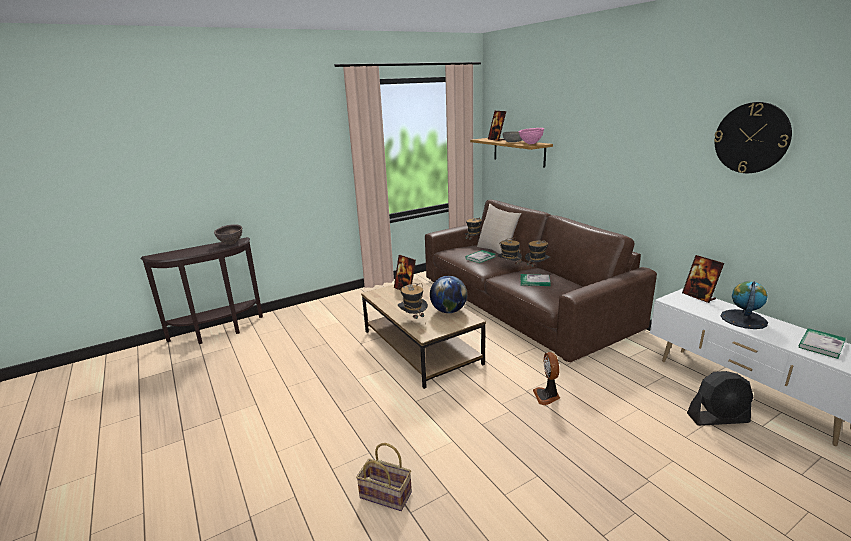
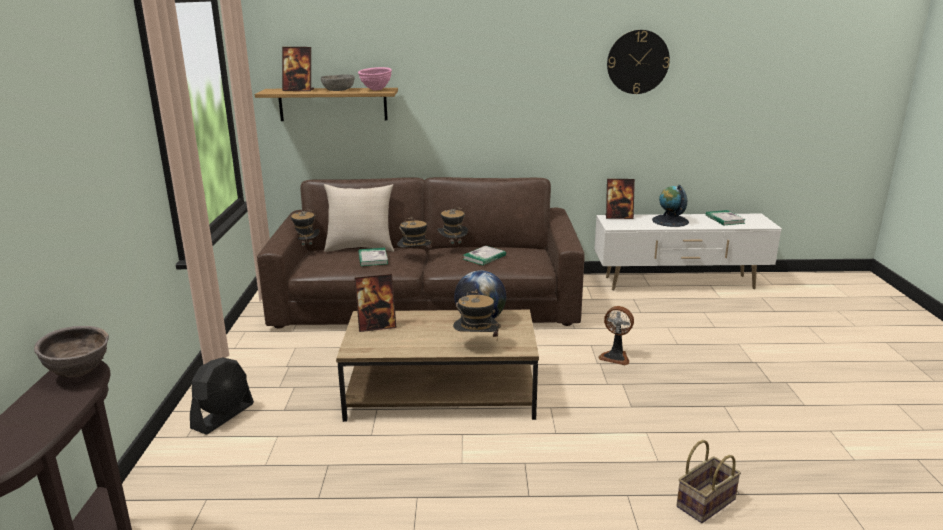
camera: 60 degrees left, 0 degrees up
(718, 418) = (702, 306): black fan -> black fan (223, 416)

